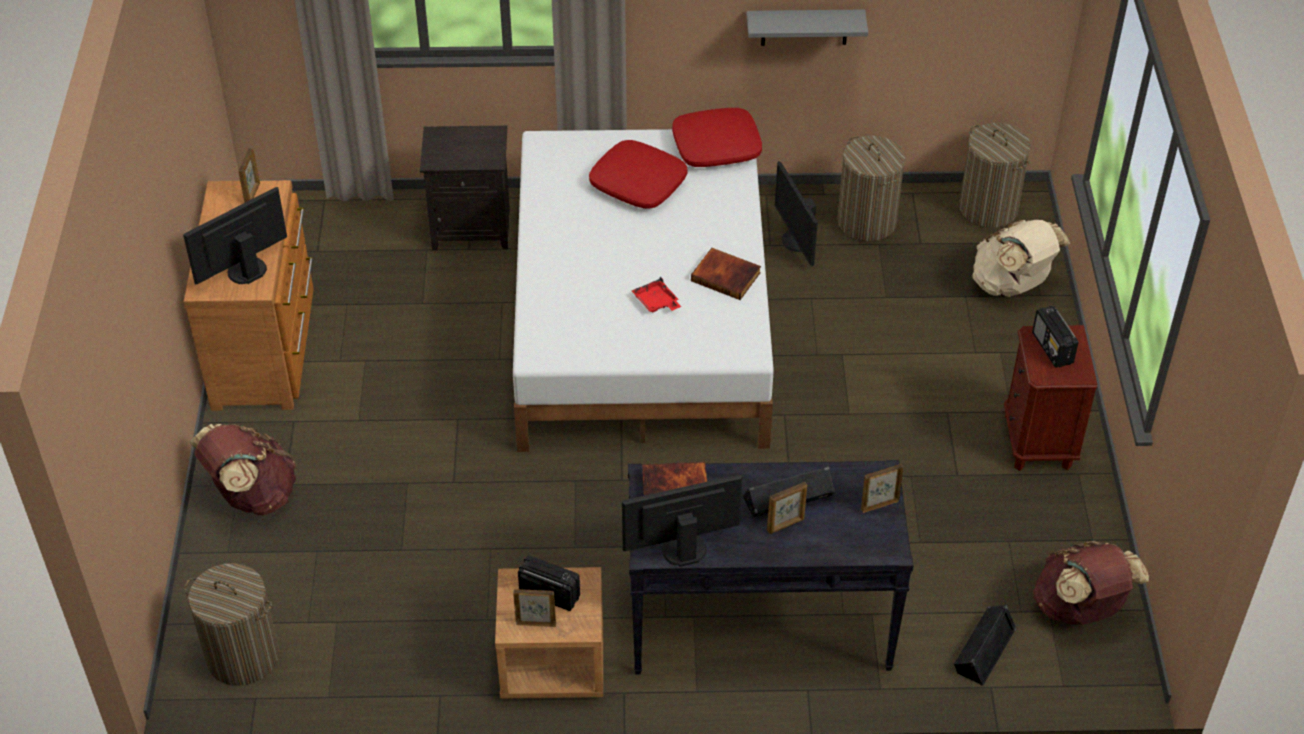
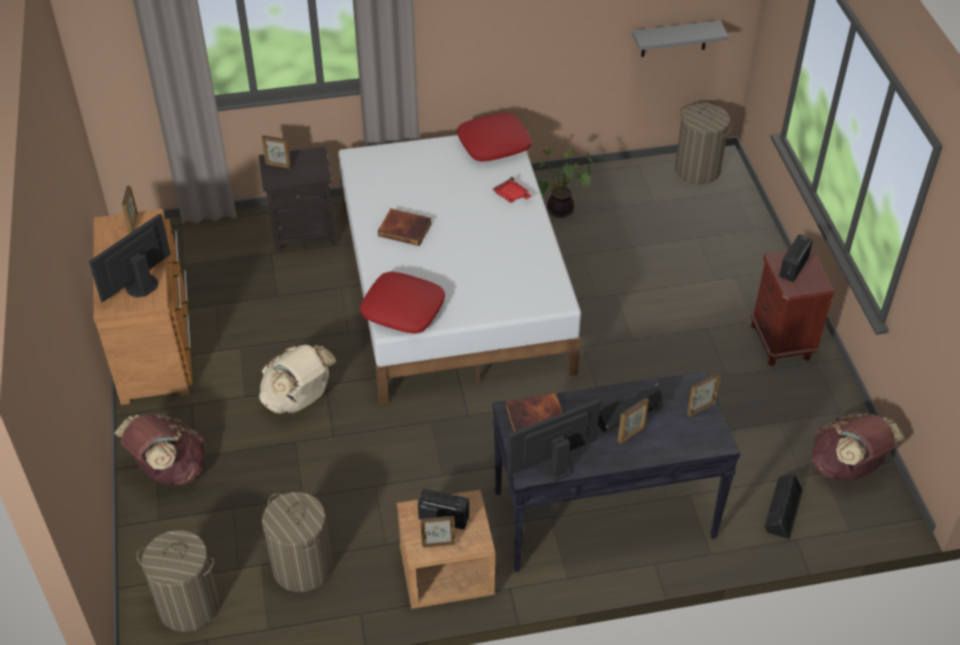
camera: 10 degrees left, 0 degrees up
(444, 143) = (278, 165): none -> picture frame
(638, 183) = (440, 179): red pillow -> red pillow (403, 309)
(656, 302) = (476, 270): red tray -> red tray (511, 195)
(726, 276) = (526, 243): book -> book (405, 229)
(797, 240) = (559, 211): monitor -> potted plant
(804, 27) = (552, 42): grey shelf -> grey shelf (674, 39)
(866, 221) = (609, 190): laundry basket -> laundry basket (302, 567)
(1012, 285) = (730, 225): beige backpack -> beige backpack (298, 400)
(1052, 349) = (793, 268): radio -> radio turned 60 degrees clockwise

